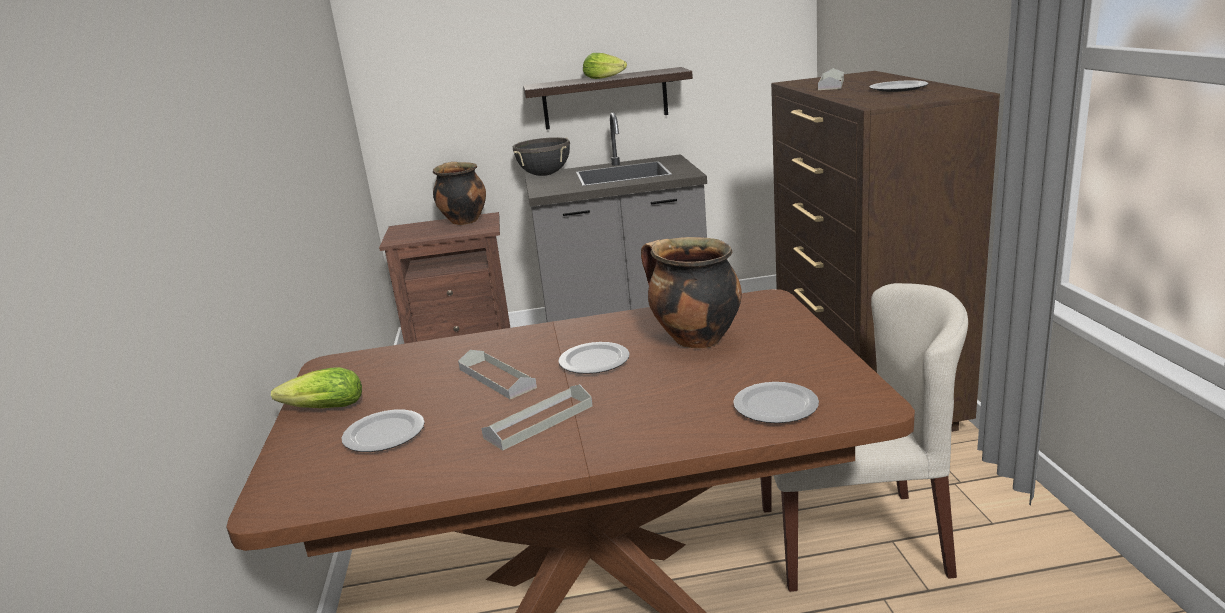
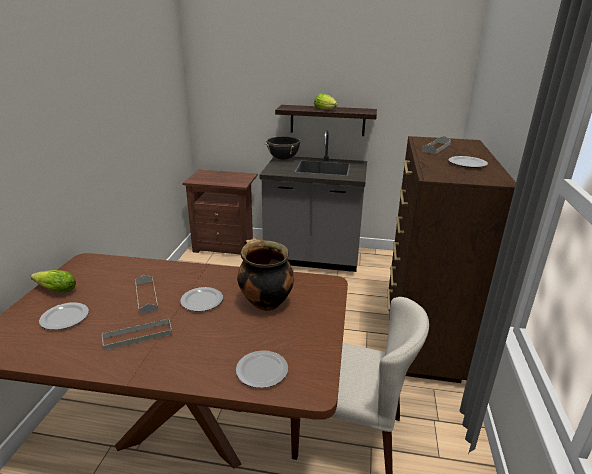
camera: 15 degrees right, 5 degrees up
(463, 221) = (235, 175): cooking pot -> none

